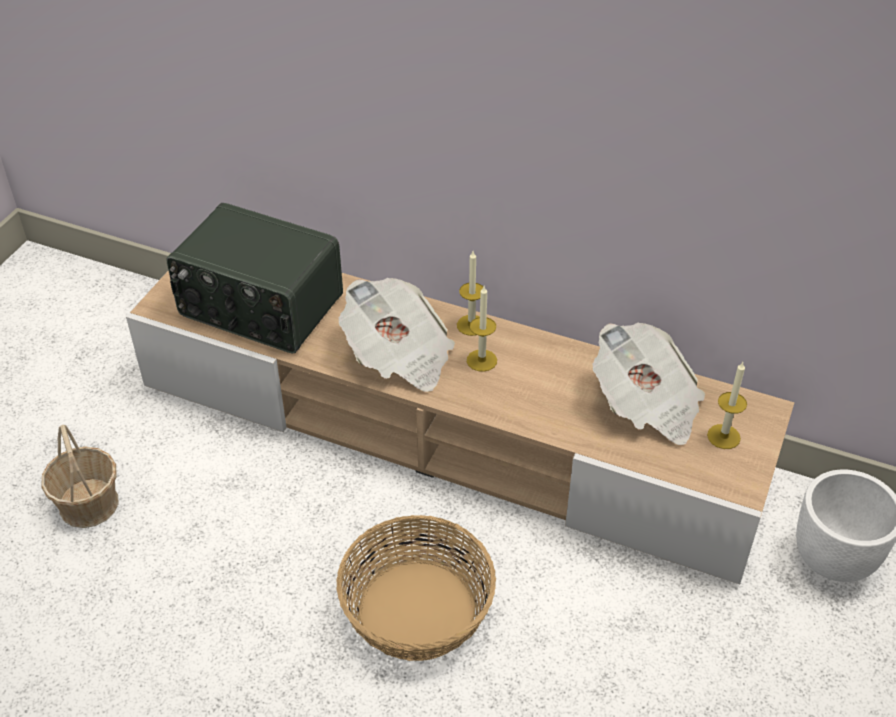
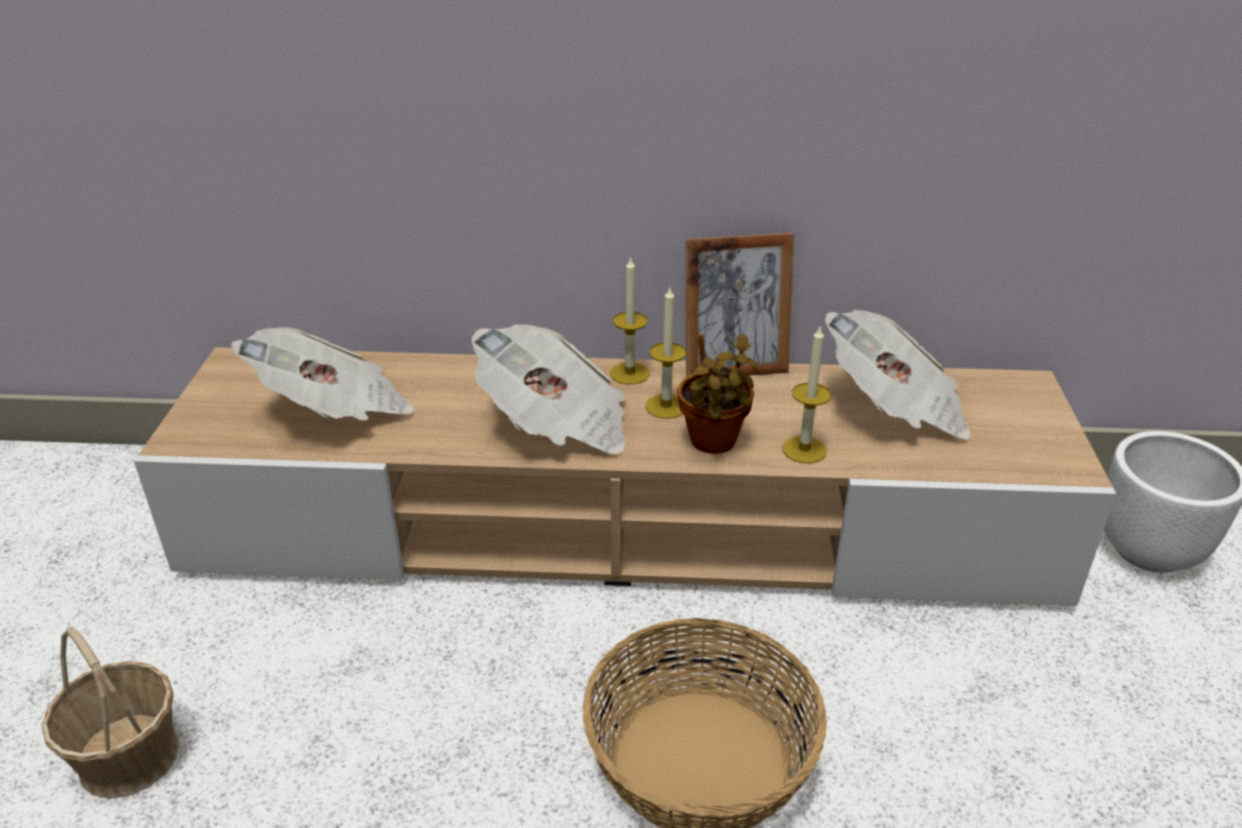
camera: 20 degrees left, 10 degrees down
(260, 307) = (335, 410): radio -> newspaper
(497, 400) = (713, 444): none -> potted plant
(549, 339) = (734, 368): none -> picture frame
(723, 436) = (1006, 420): candle -> candle (804, 450)

